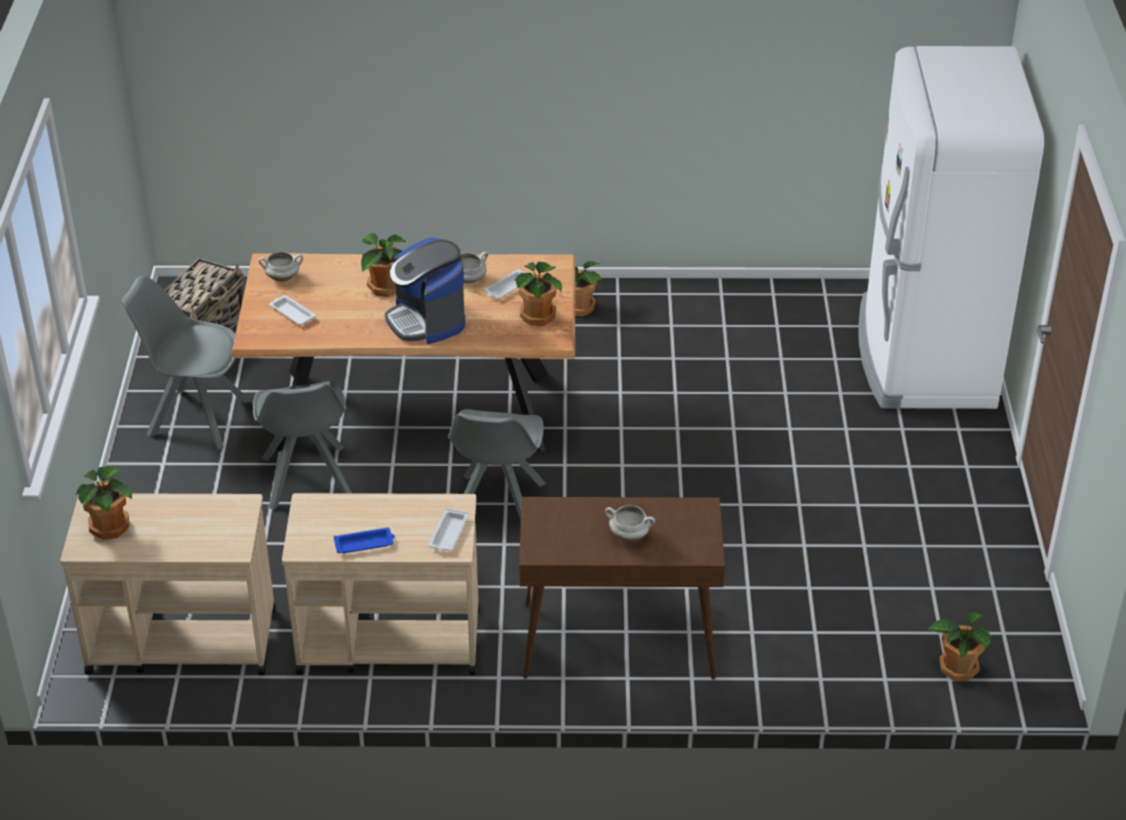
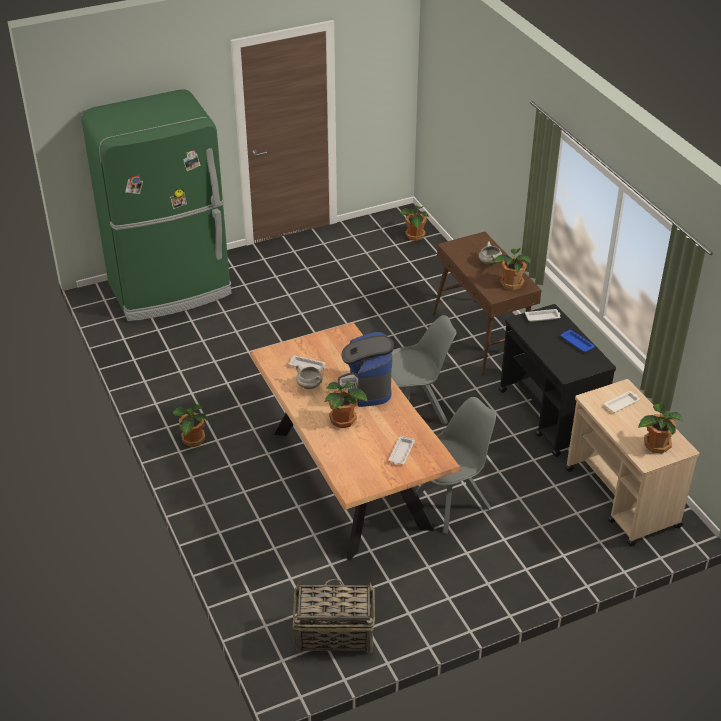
camera: 115 degrees left, 0 degrees up
(196, 417) = (430, 589): grey chair -> none
(208, 531) = (622, 403): none -> white tray
(283, 277) = (365, 474): white cooking pot -> none
(387, 641) = (550, 416): beige cart -> black cart
(426, 320) = (366, 389): coffee machine -> coffee machine turned 135 degrees clockwise
(539, 316) = (328, 344): potted plant -> potted plant (511, 284)
(924, 356) = (171, 289): white fridge -> green fridge

